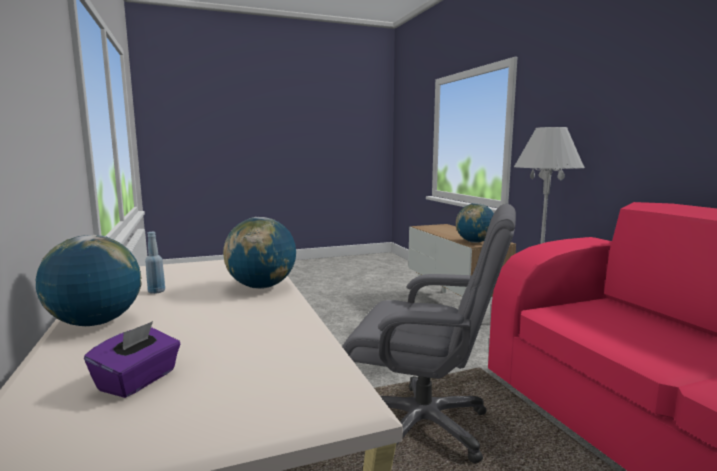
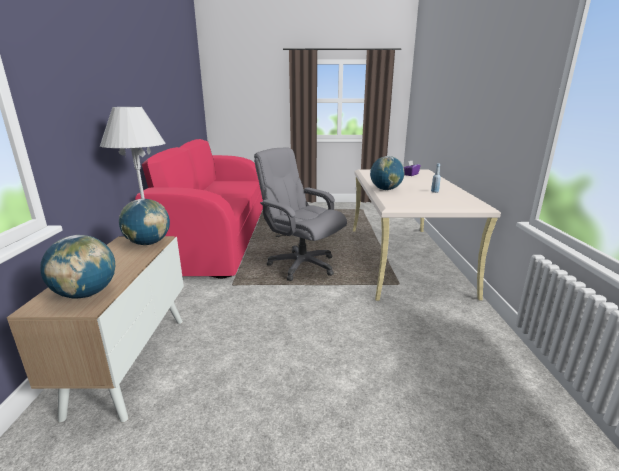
camera: 160 degrees left, 10 degrees up
(95, 323) = (441, 184): globe -> globe (86, 294)

